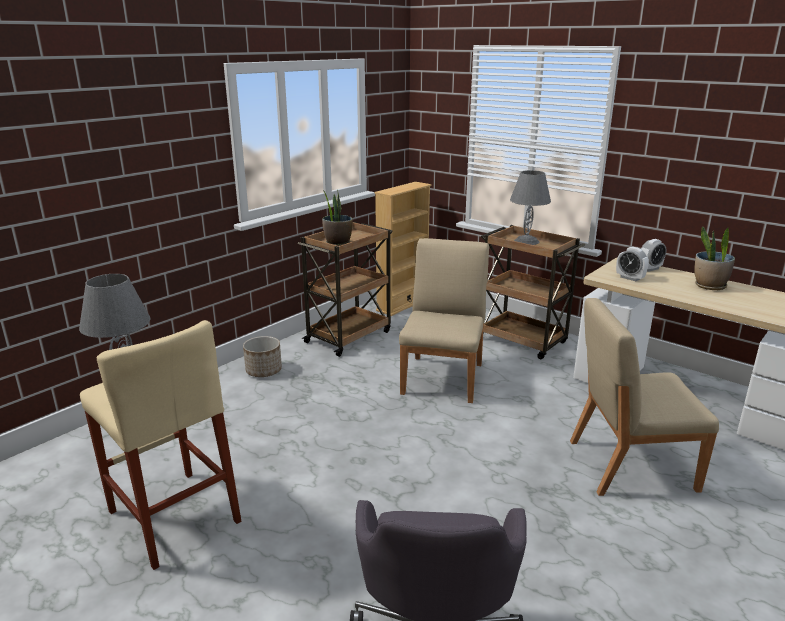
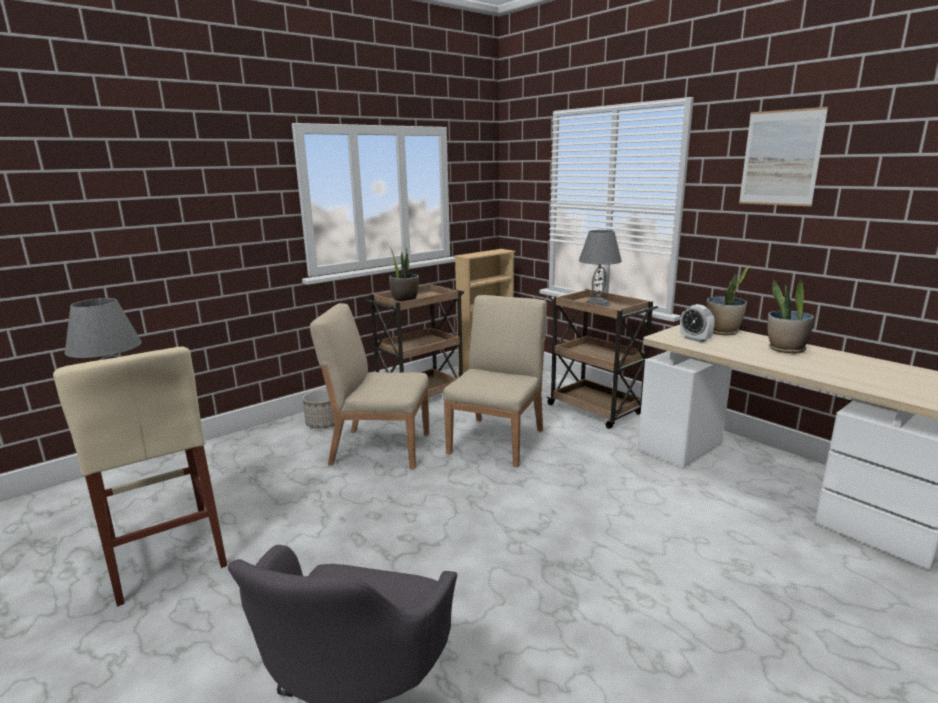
camera: 10 degrees right, 5 degrees down
(629, 465) = (672, 546): beige chair -> beige chair (379, 448)
(650, 269) = (723, 332): alarm clock -> potted plant
(703, 111) = (780, 158): none -> picture

